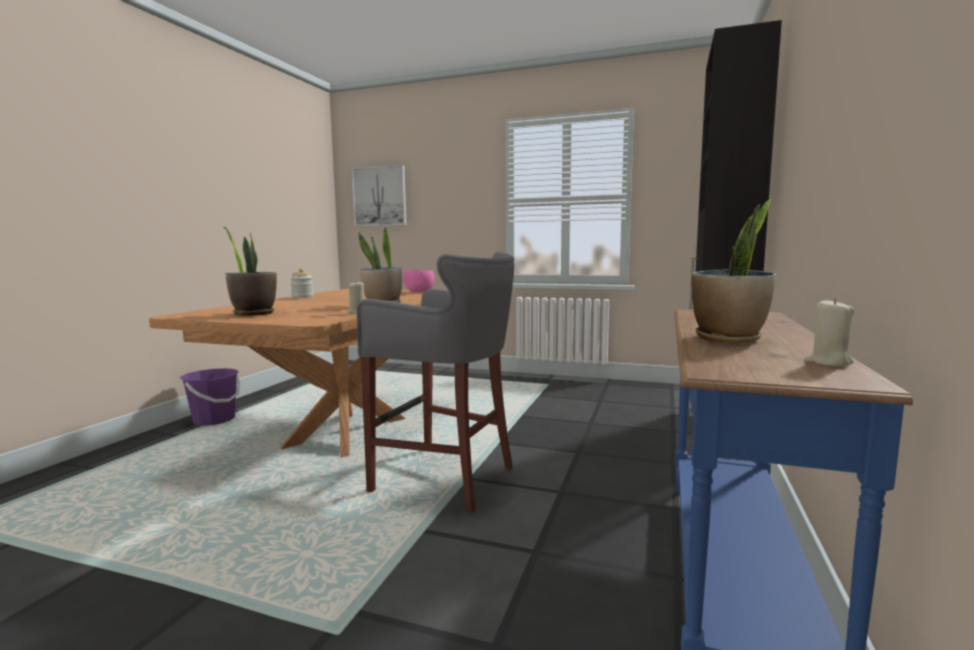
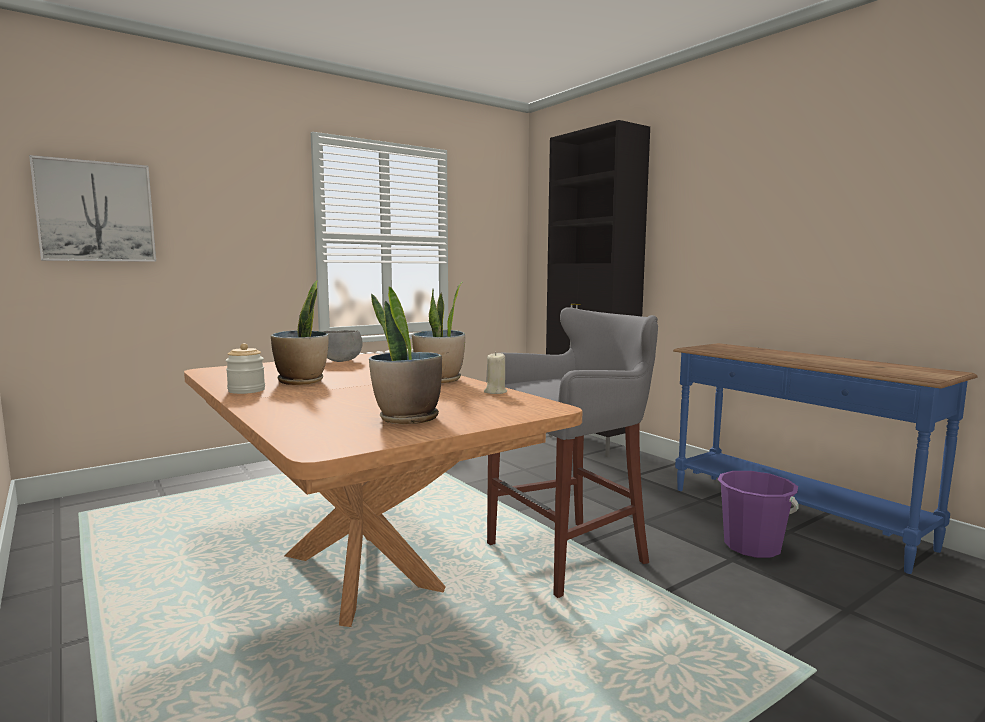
camera: 55 degrees left, 0 degrees up
(214, 420) = (85, 671): purple bucket -> purple bucket (752, 546)
(418, 292) = (340, 361): pink bowl -> grey bowl
(729, 338) = (821, 362): potted plant -> potted plant (302, 381)
(828, 362) = (903, 366): beige candle -> none

